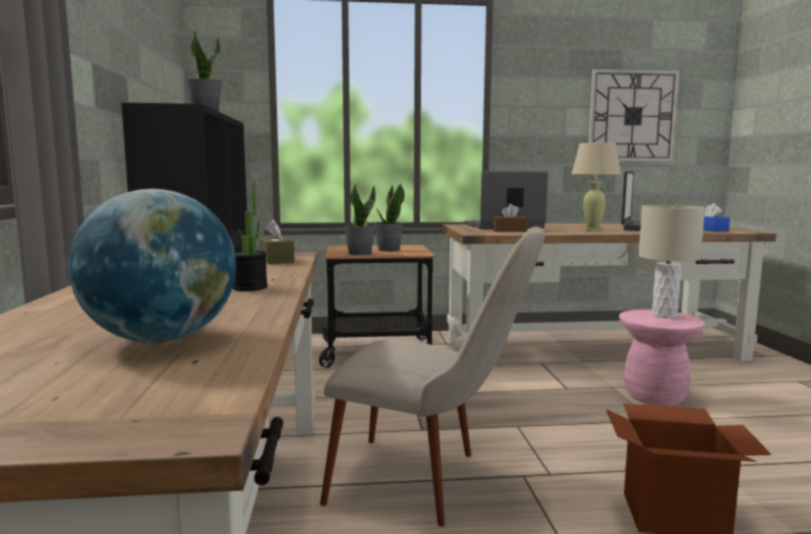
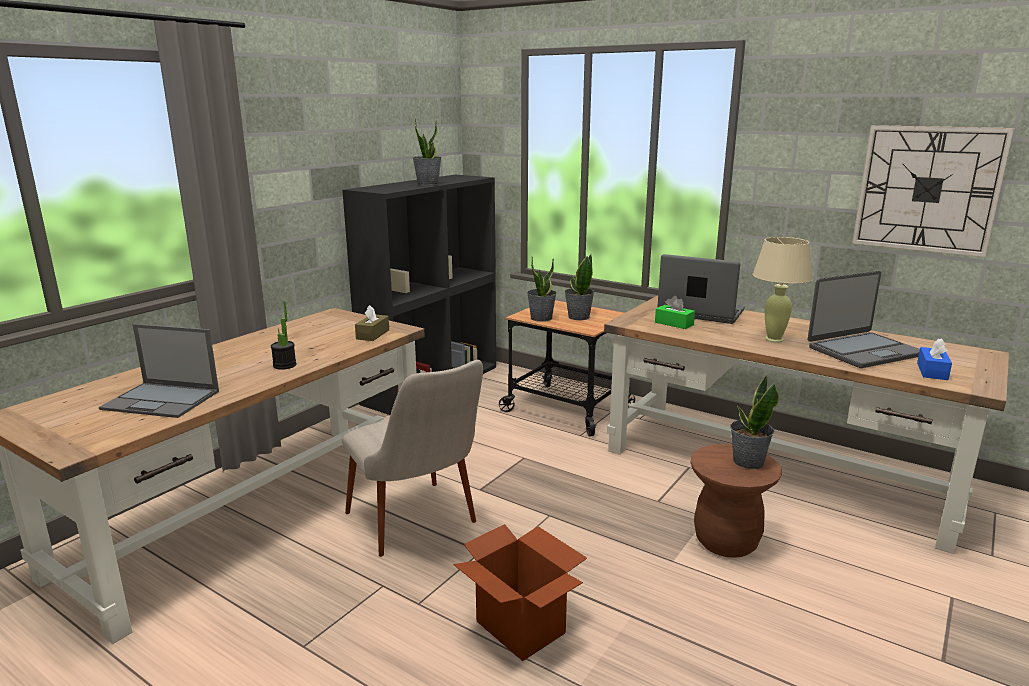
camera: 40 degrees right, 10 degrees up
(162, 339) = (162, 400): globe -> laptop
(509, 231) = (674, 323): brown tissue box -> green tissue box
(654, 396) = (726, 541): pink stool -> brown stool
(664, 315) = (747, 462): beige table lamp -> potted plant

